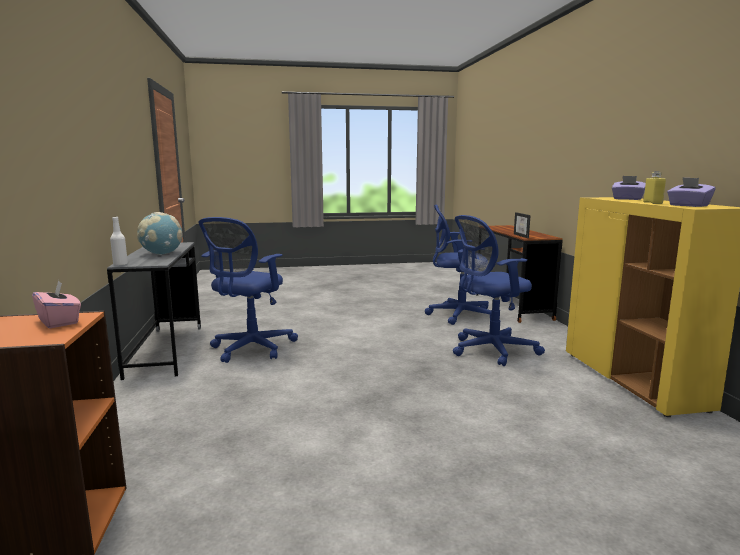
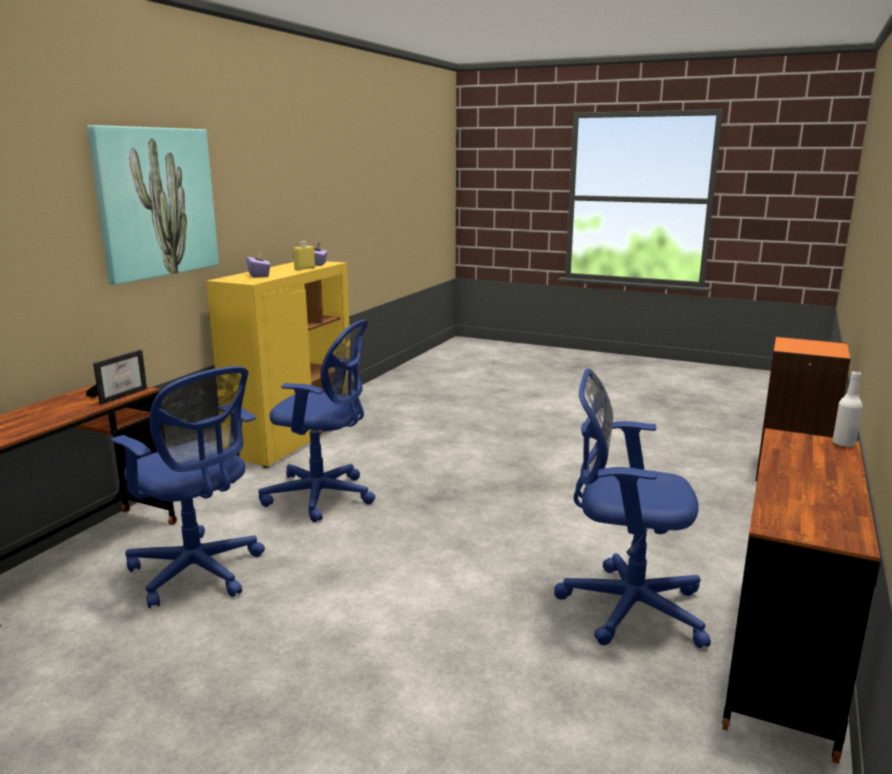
camera: 145 degrees left, 5 degrees up
(59, 321) = (795, 348): pink tissue box -> none
(162, 254) = (795, 469): globe -> none
(166, 350) = (783, 657): grey desk -> brown desk
(250, 349) = (625, 606): blue office chair -> blue office chair turned 135 degrees counterclockwise
(610, 131) = (156, 202): none -> picture

